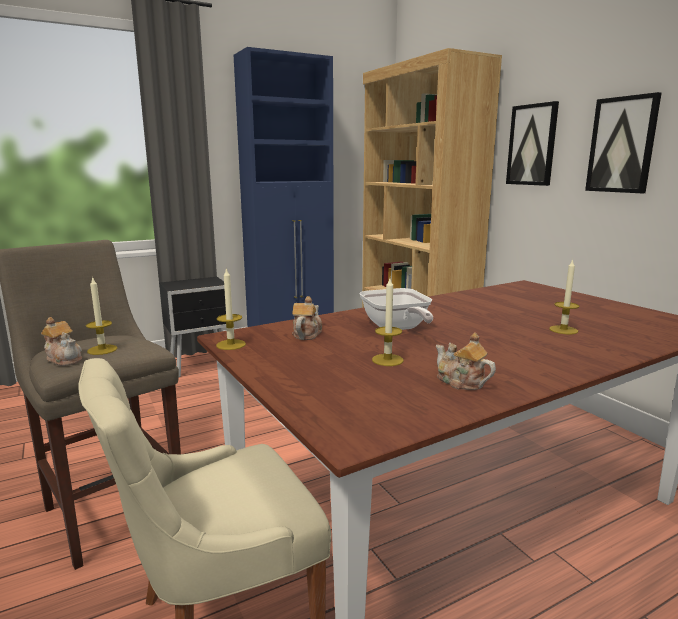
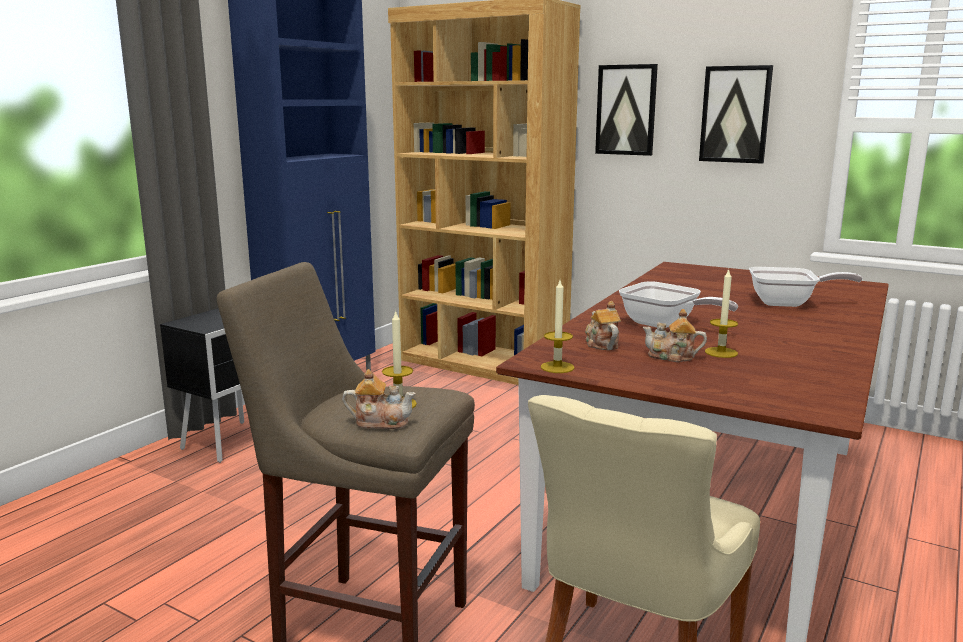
camera: 30 degrees left, 0 degrees up
(461, 382) = (808, 358): teapot -> teapot (672, 357)
(563, 330) = (788, 303): candle -> frying pan

